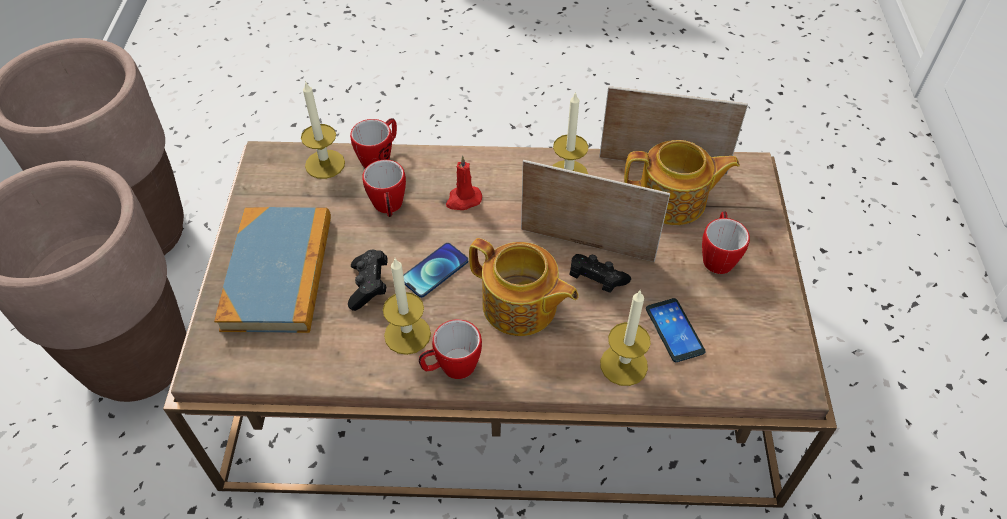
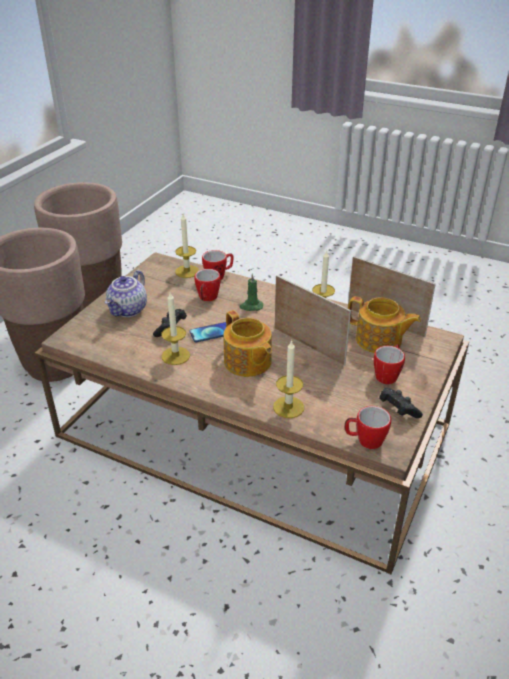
camera: 25 degrees right, 15 degrees down
(278, 272) = (129, 310): book -> teapot
(451, 367) = (188, 377): mug -> mug (365, 440)
(463, 200) = (251, 306): red candle -> green candle
(595, 280) = (301, 364): black game controller -> black game controller (397, 410)
(674, 330) = (332, 401): phone -> none

